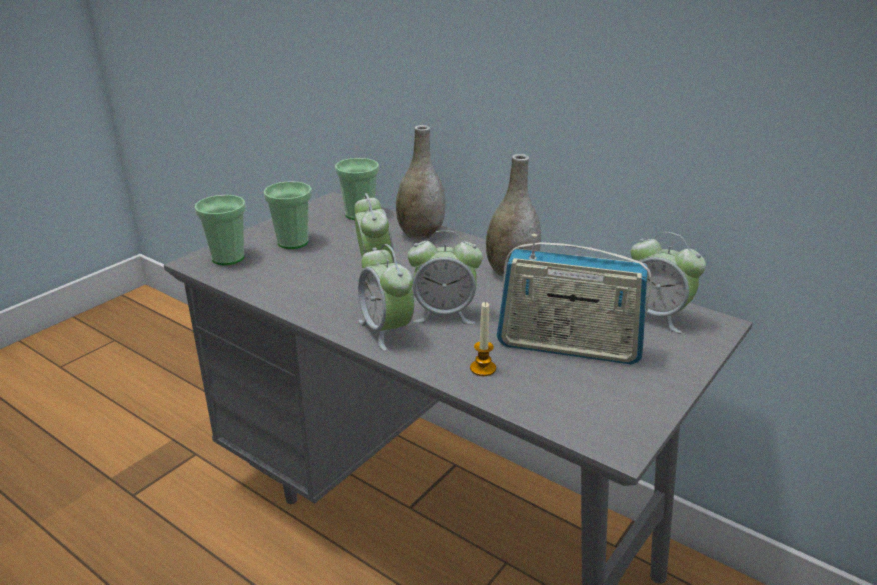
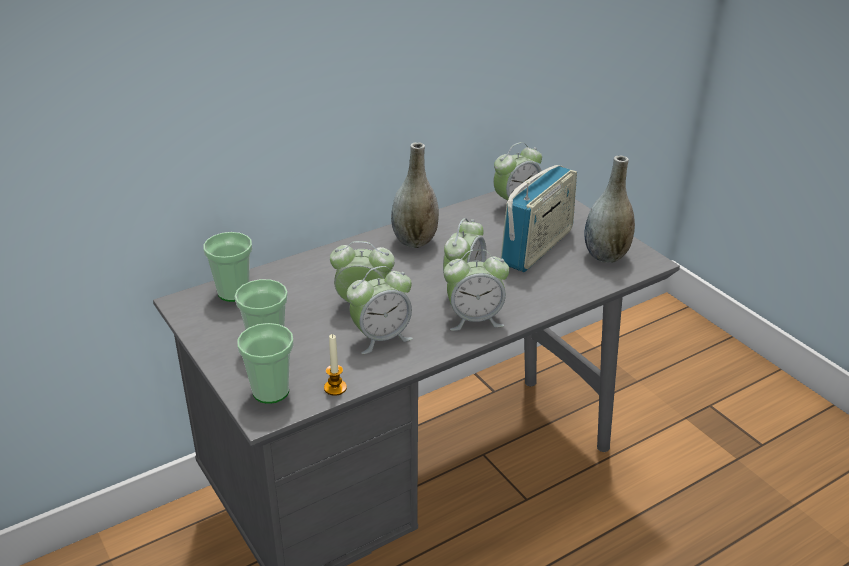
camera: 70 degrees left, 5 degrees up
(326, 288) = (381, 338): none -> alarm clock
(420, 234) = (309, 267): grey vase -> grey vase (605, 255)
(483, 368) = (548, 288): candle -> candle (335, 388)

